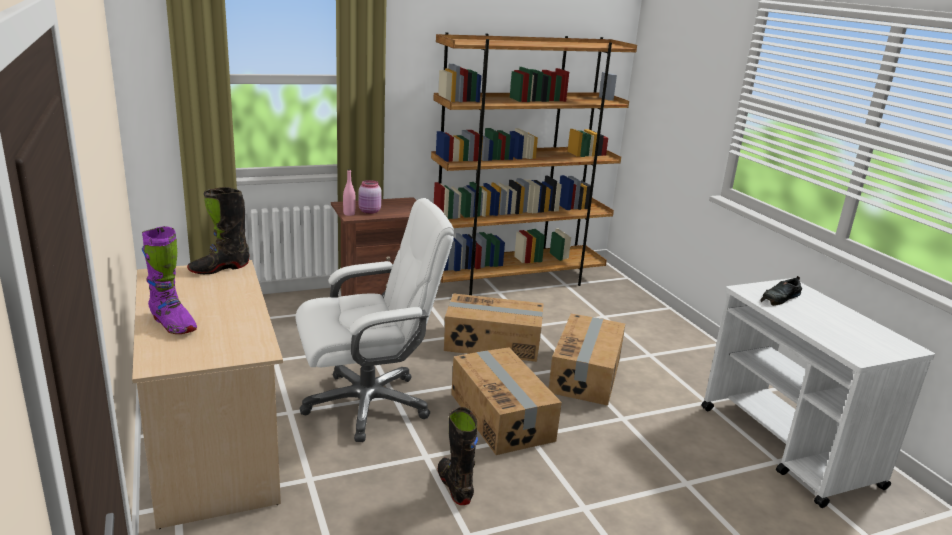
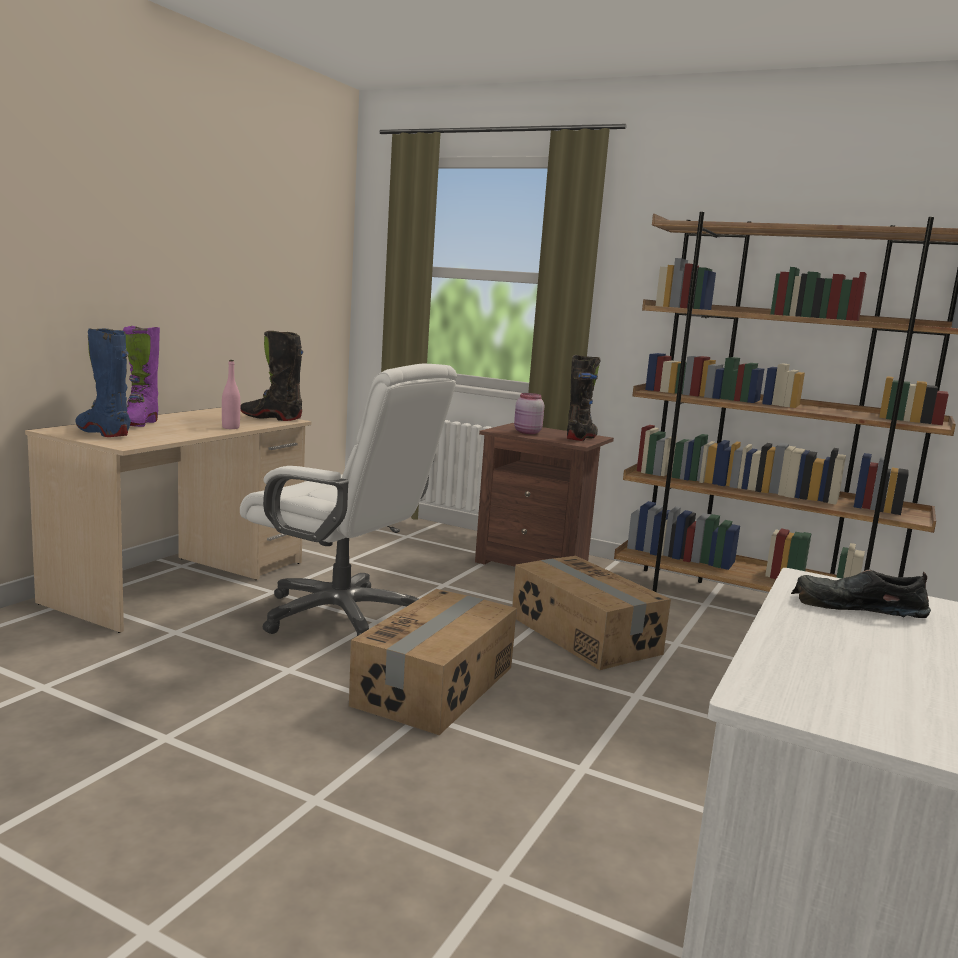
camera: 50 degrees right, 10 degrees down
(195, 348) = (103, 432): none -> blue boot
(349, 214) = (500, 429): pink bottle -> pink bottle (230, 427)
(455, 486) = (252, 702): black boot -> black boot (581, 438)
(586, 374) = (639, 710): cardboard box -> none

